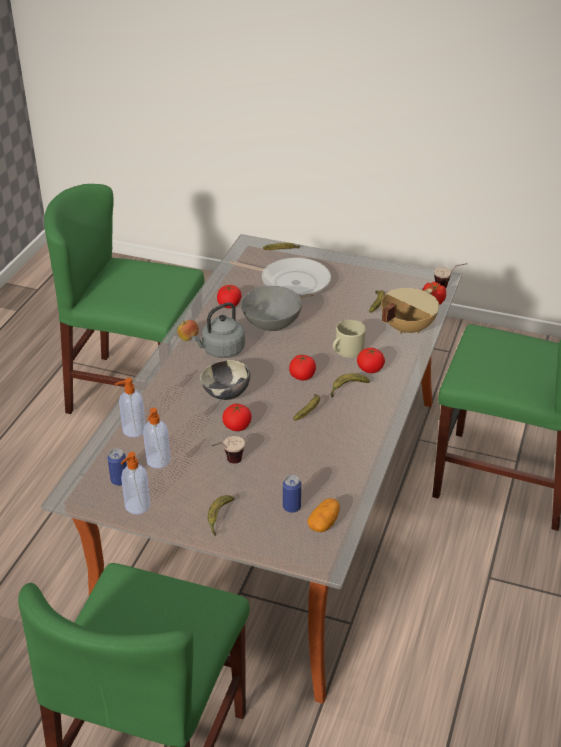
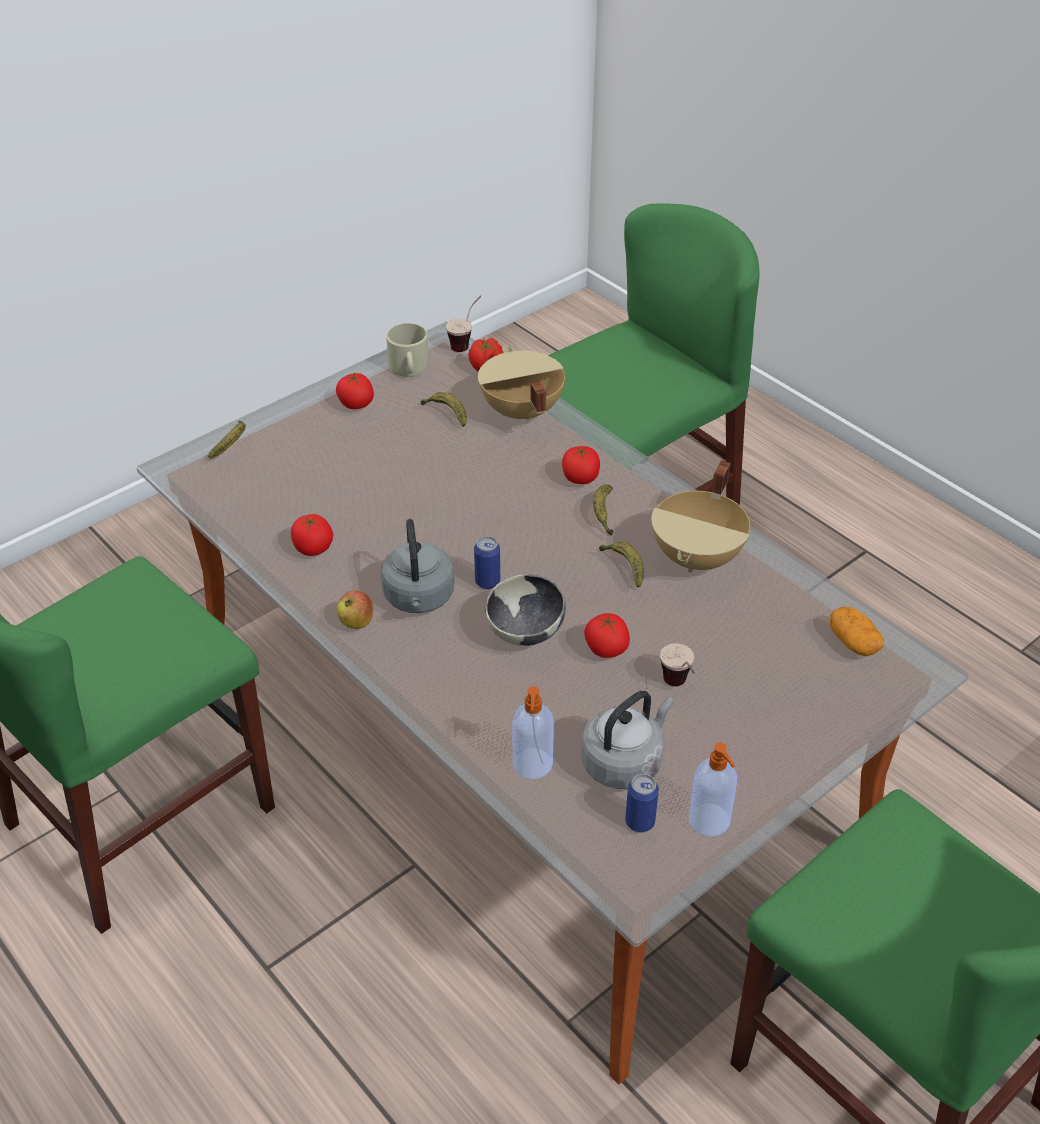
camera: 60 degrees left, 5 degrees up
(158, 461) = (624, 762): soap dispenser -> grey kettle
(219, 517) = (785, 740): banana -> none
(271, 323) = (398, 524): grey bowl -> none
(291, 282) = (318, 466): frying pan -> none
(291, 507) = (806, 660): can -> can (487, 582)
(302, 376) = (546, 543): tomato -> tomato (356, 404)
(343, 436) = (699, 558): none -> beige cooking pot
(346, 350) = (523, 481): beige mug -> beige mug (409, 368)

